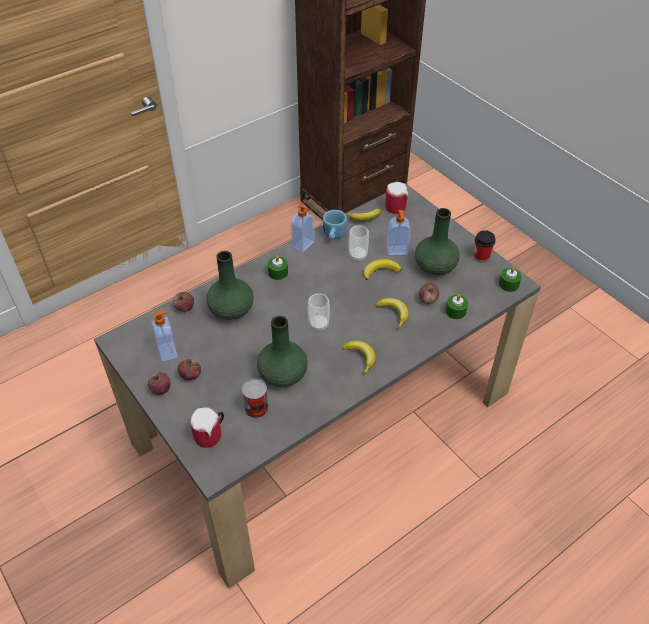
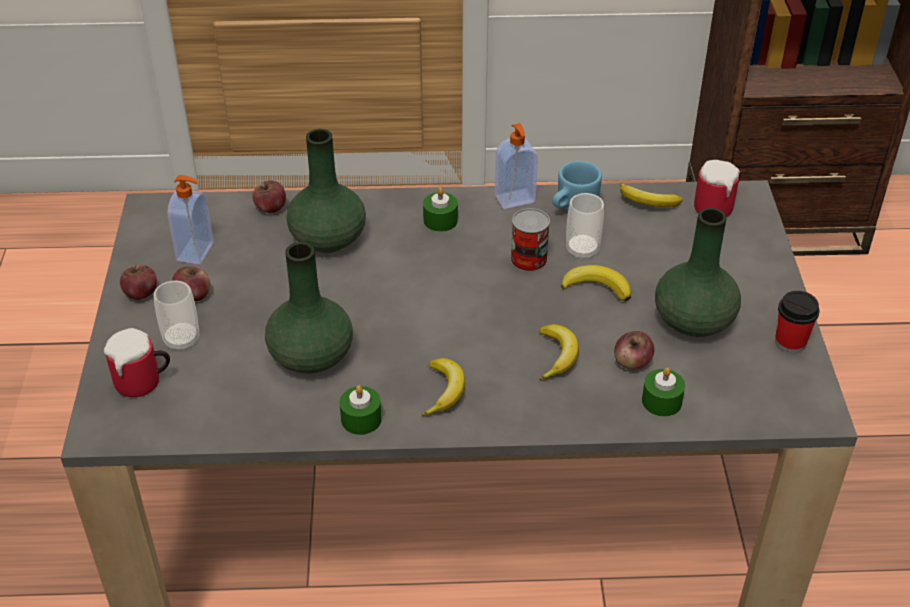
camera: 35 degrees right, 5 degrees down
(256, 408) = (233, 381): can -> can (528, 259)
(318, 325) = (427, 316): cup -> cup (182, 340)
(397, 251) = (653, 270): soap dispenser -> none
(508, 284) = (798, 406): green candle -> green candle (361, 419)

